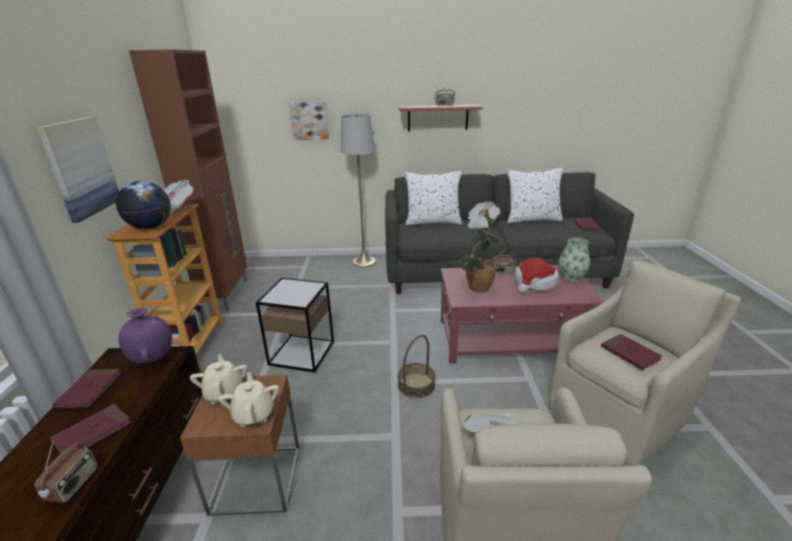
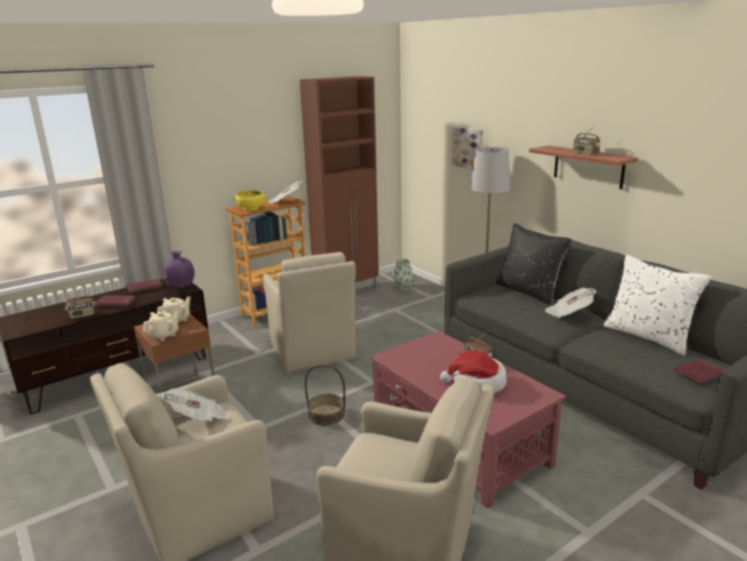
camera: 55 degrees right, 5 degrees down
(81, 167) = (221, 158): picture -> none
(150, 227) = (251, 208): globe -> yellow bowl
(302, 353) = (312, 351): side table -> beige armchair
(432, 221) = (529, 291): white pillow -> black pillow
(475, 289) = (418, 357): potted plant -> none
(571, 277) = (527, 401): vase -> vase (402, 288)
(630, 353) = (377, 460): red book -> none

